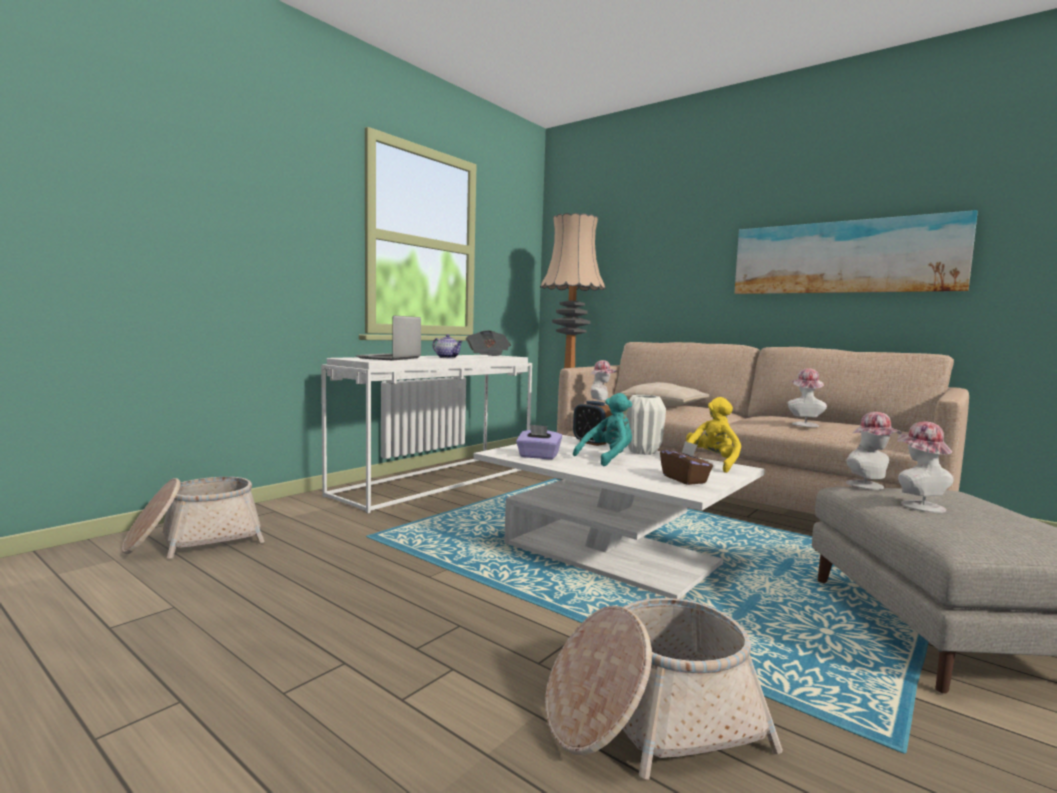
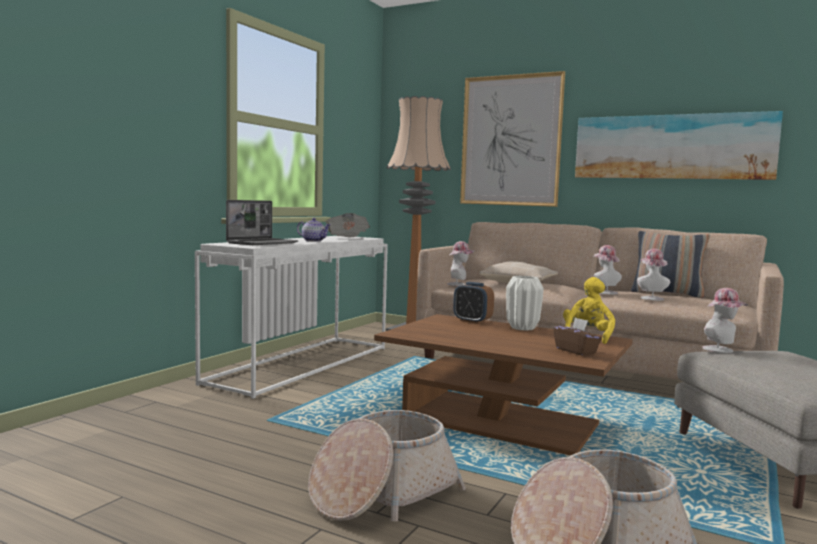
camera: 10 degrees left, 0 degrees up
(195, 541) = (94, 435): basket -> basket (382, 493)
(390, 358) = (263, 243): laptop -> laptop turned 150 degrees counterclockwise
(538, 456) = (436, 336): purple tissue box -> none
(608, 458) = (497, 335): turquoise plush toy -> none
(610, 554) = (501, 422): white coffee table -> brown coffee table
(668, 257) = (510, 140): none -> picture
(829, 420) = (667, 293): none -> pillow
(918, 505) = (765, 363): hat -> hat (604, 292)

